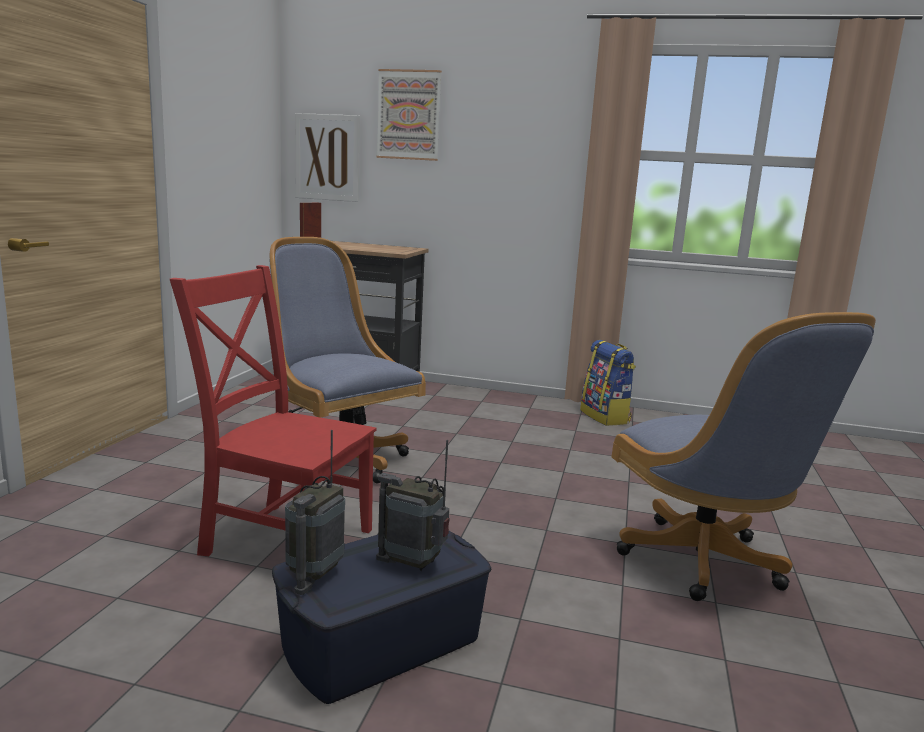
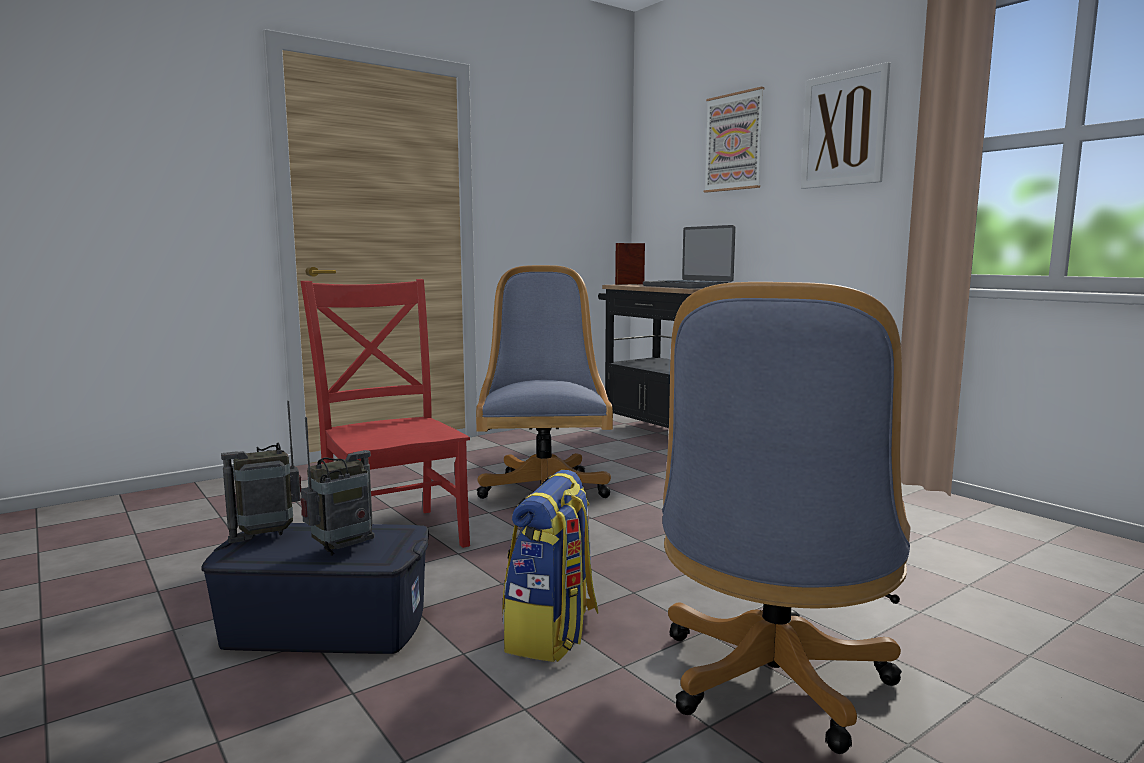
camera: 40 degrees right, 5 degrees down
(327, 157) = (665, 199): picture -> picture (844, 129)
(379, 248) = (687, 286): none -> laptop
(412, 564) = (342, 549): radio -> radio turned 75 degrees clockwise
(605, 417) = (927, 508): backpack -> backpack (552, 633)

